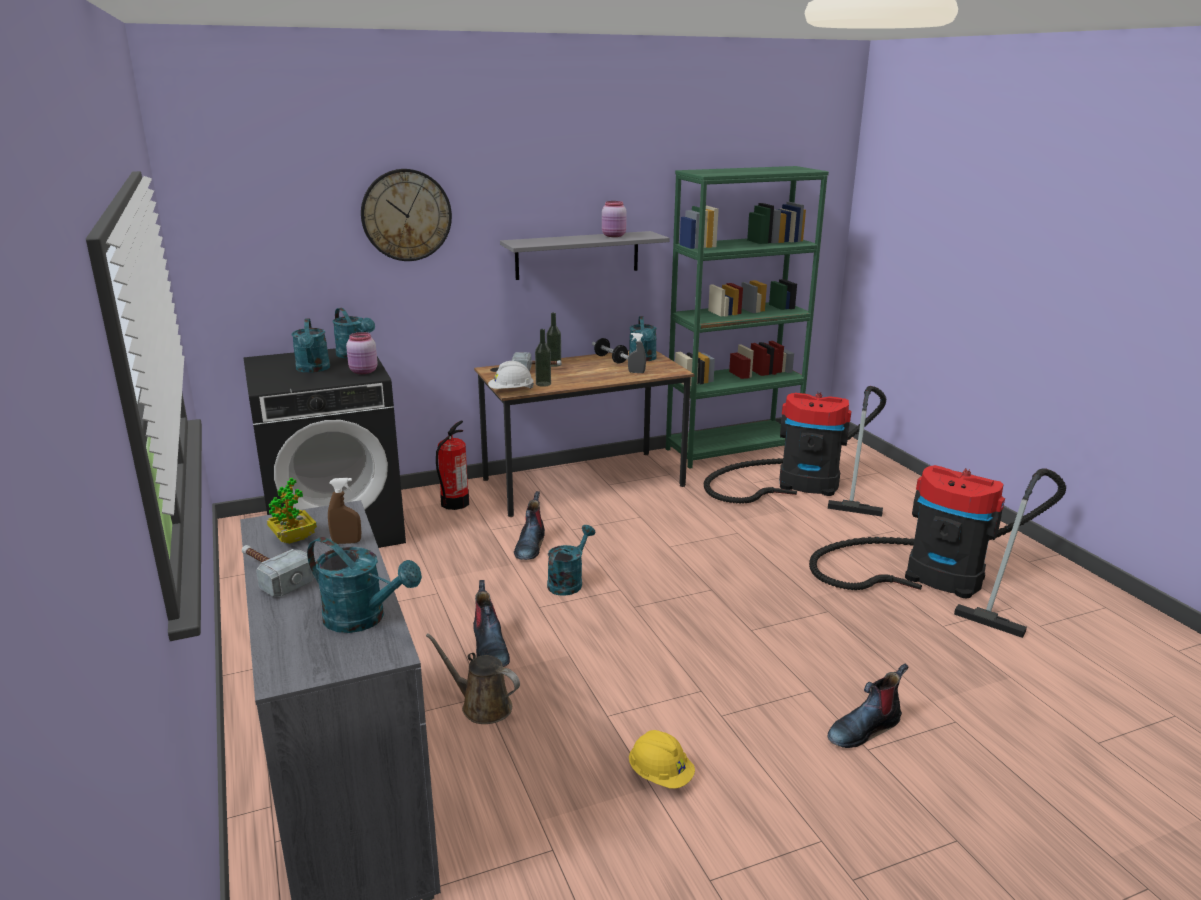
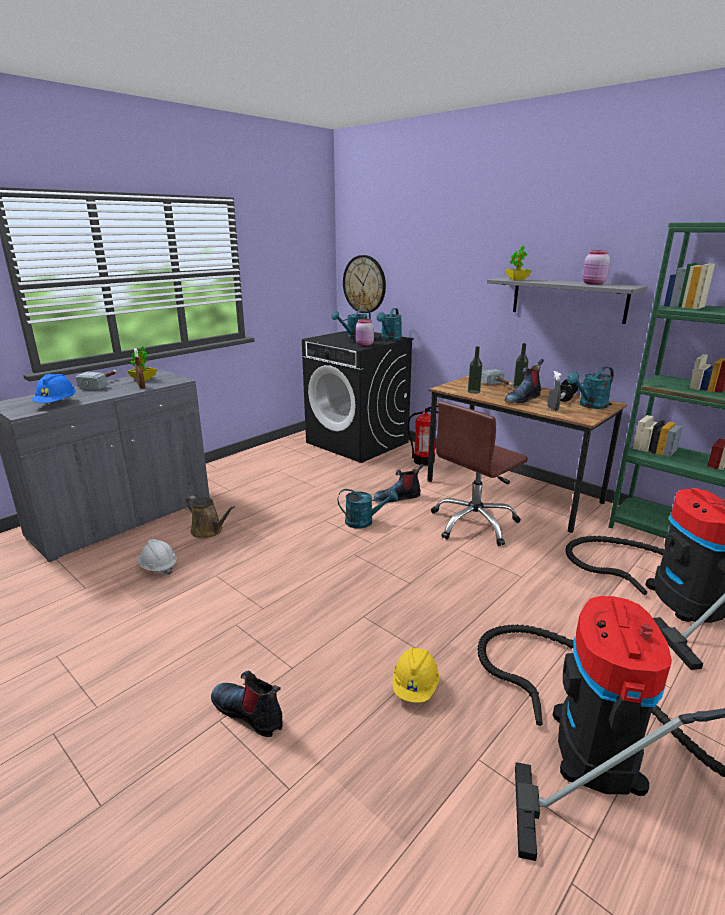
camera: 65 degrees right, 0 degrees up
(363, 619) = (57, 404): turquoise watering can -> blue hard hat
(406, 215) = (446, 250): wall clock -> wall clock (364, 284)
(482, 706) = (209, 531): brown watering can -> brown watering can turned 120 degrees clockwise
(489, 647) = (268, 517): boot -> boot (522, 398)
(511, 391) = (444, 388): white hard hat -> white hard hat (158, 567)
(539, 242) = (517, 279): none -> potted plant
(629, 522) = (474, 523): none -> brown office chair
(660, 775) = (159, 611): yellow hard hat -> yellow hard hat (415, 687)

